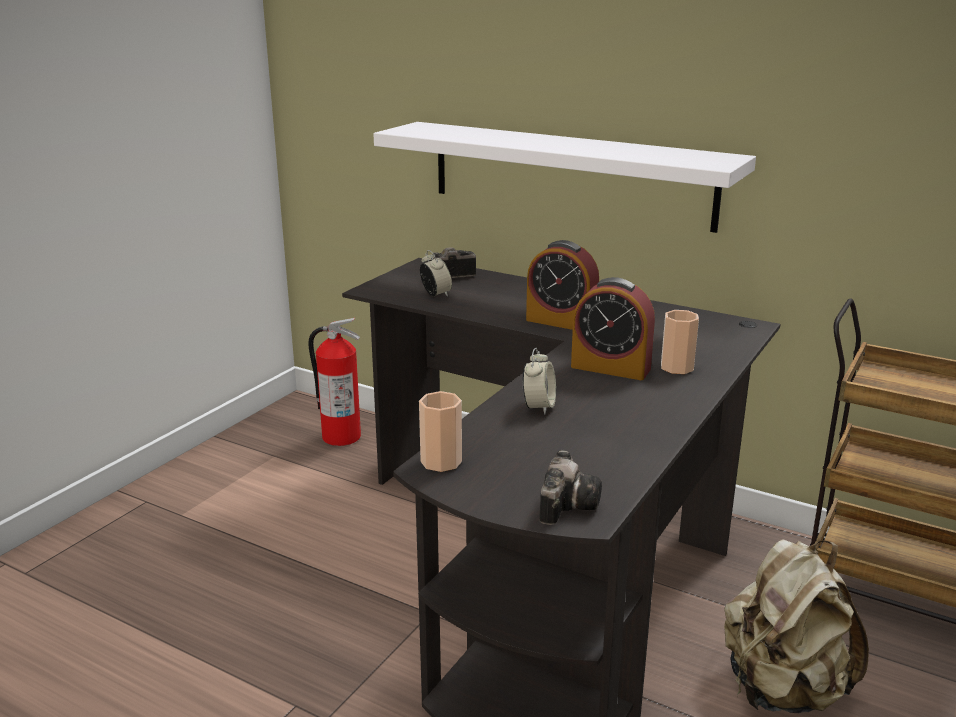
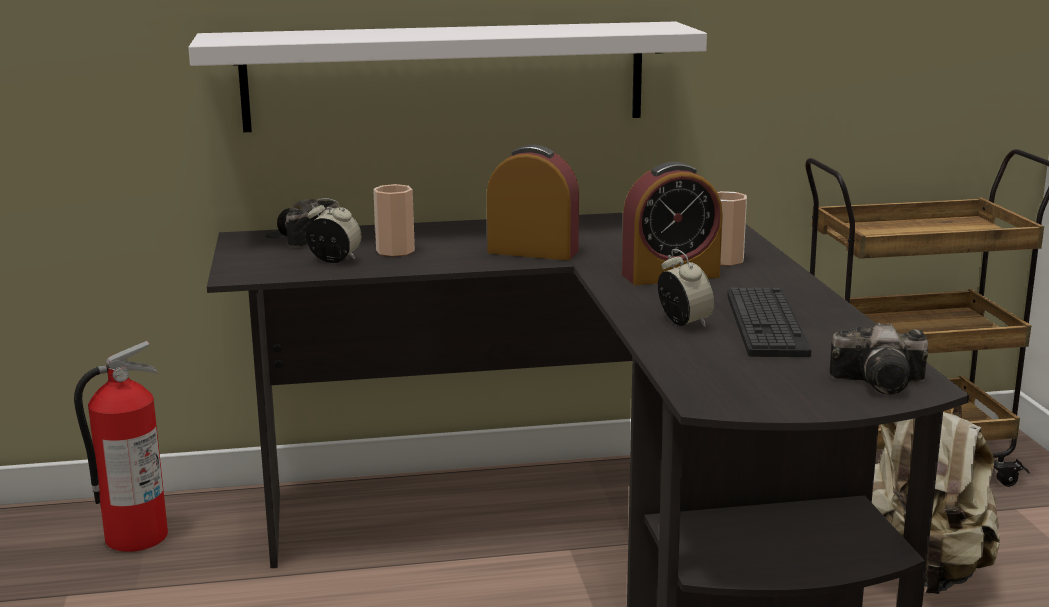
camera: 40 degrees left, 5 degrees down
(441, 461) = (707, 392): cup -> cup (395, 251)
(561, 321) = (533, 251): alarm clock -> alarm clock turned 150 degrees counterclockwise
(567, 503) = (883, 383): camera -> camera turned 120 degrees clockwise
(591, 427) = (766, 324): none -> keyboard

